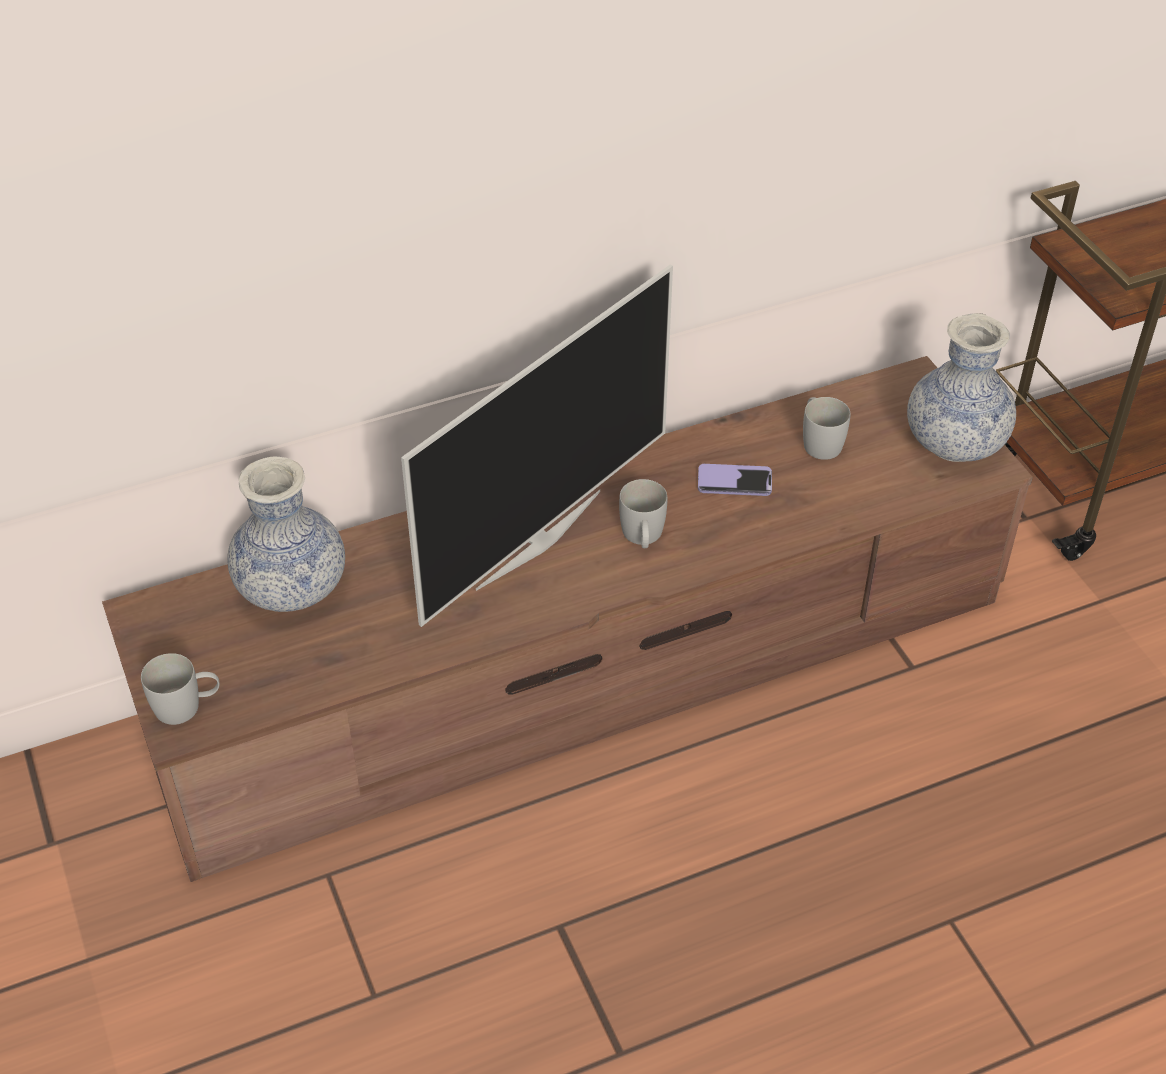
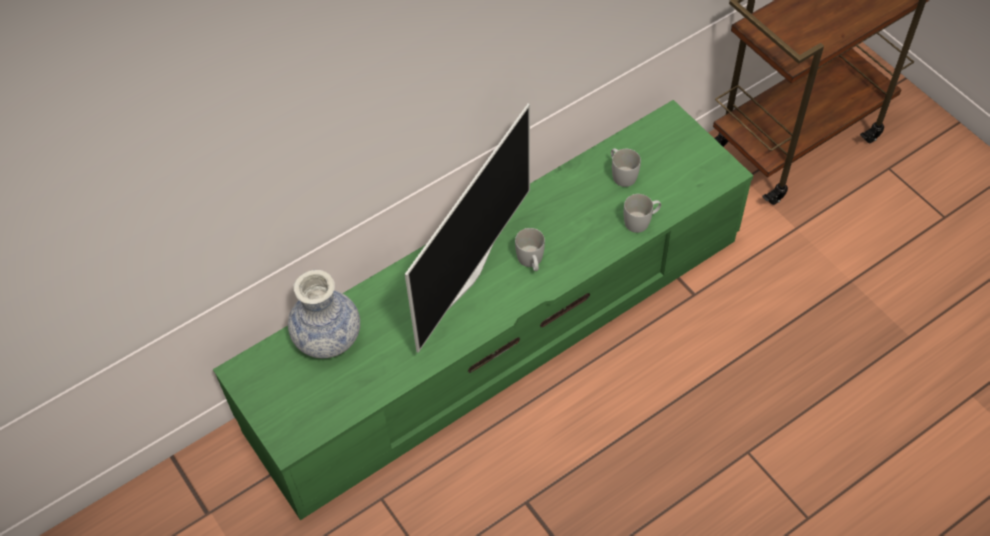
camera: 10 degrees left, 10 degrees up
(187, 706) = (289, 429): white mug -> white mug (641, 221)
(583, 660) = (497, 328): brown tv stand -> green tv stand
(734, 482) = (577, 212): phone -> none
(954, 442) = (702, 160): vase -> none

